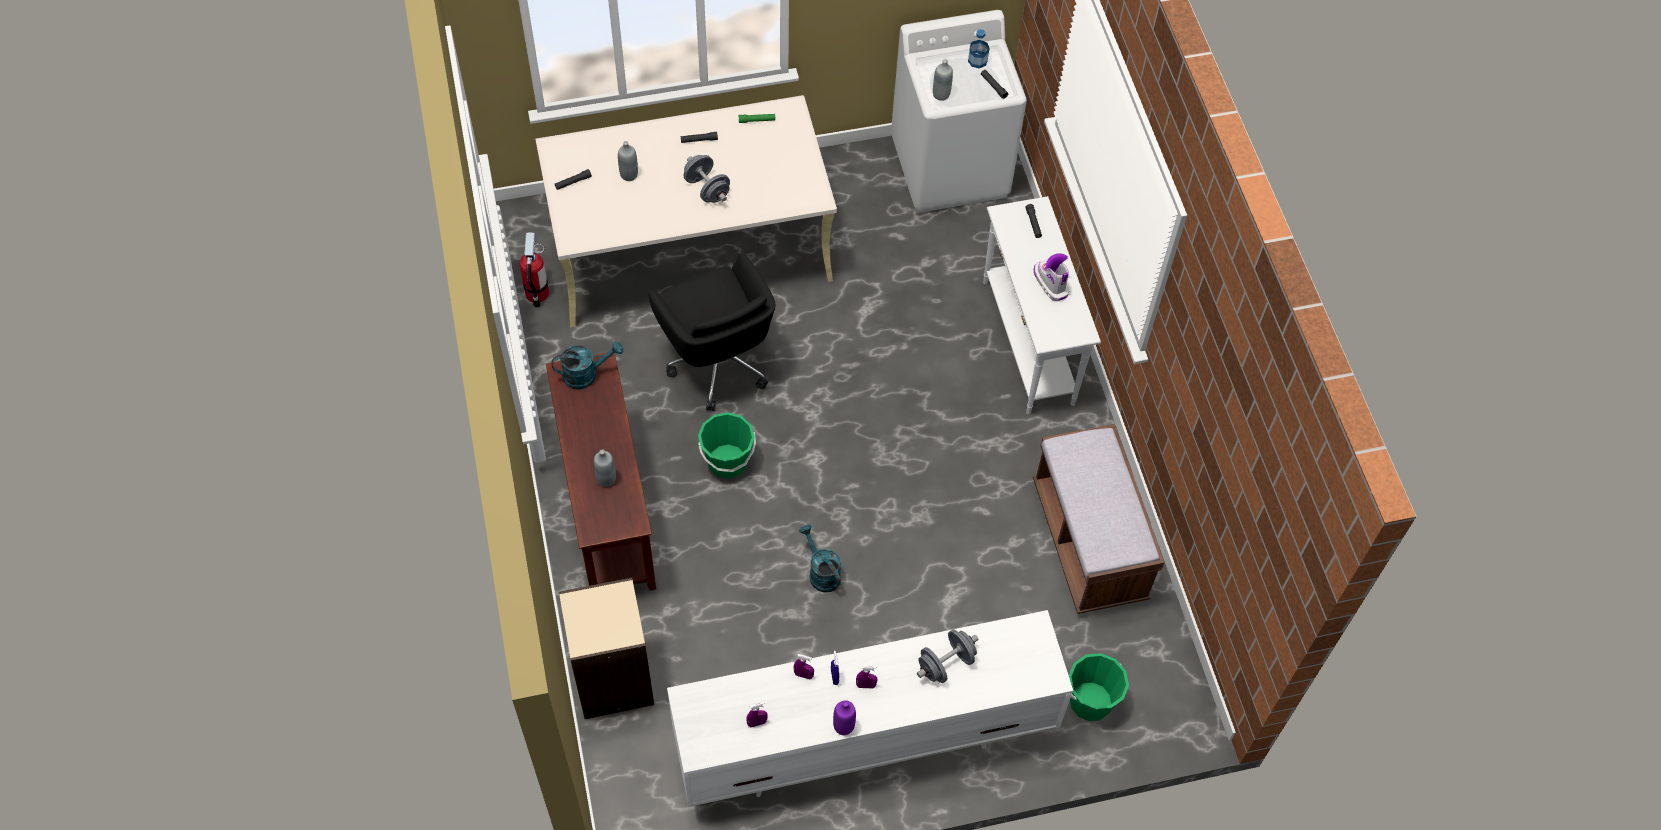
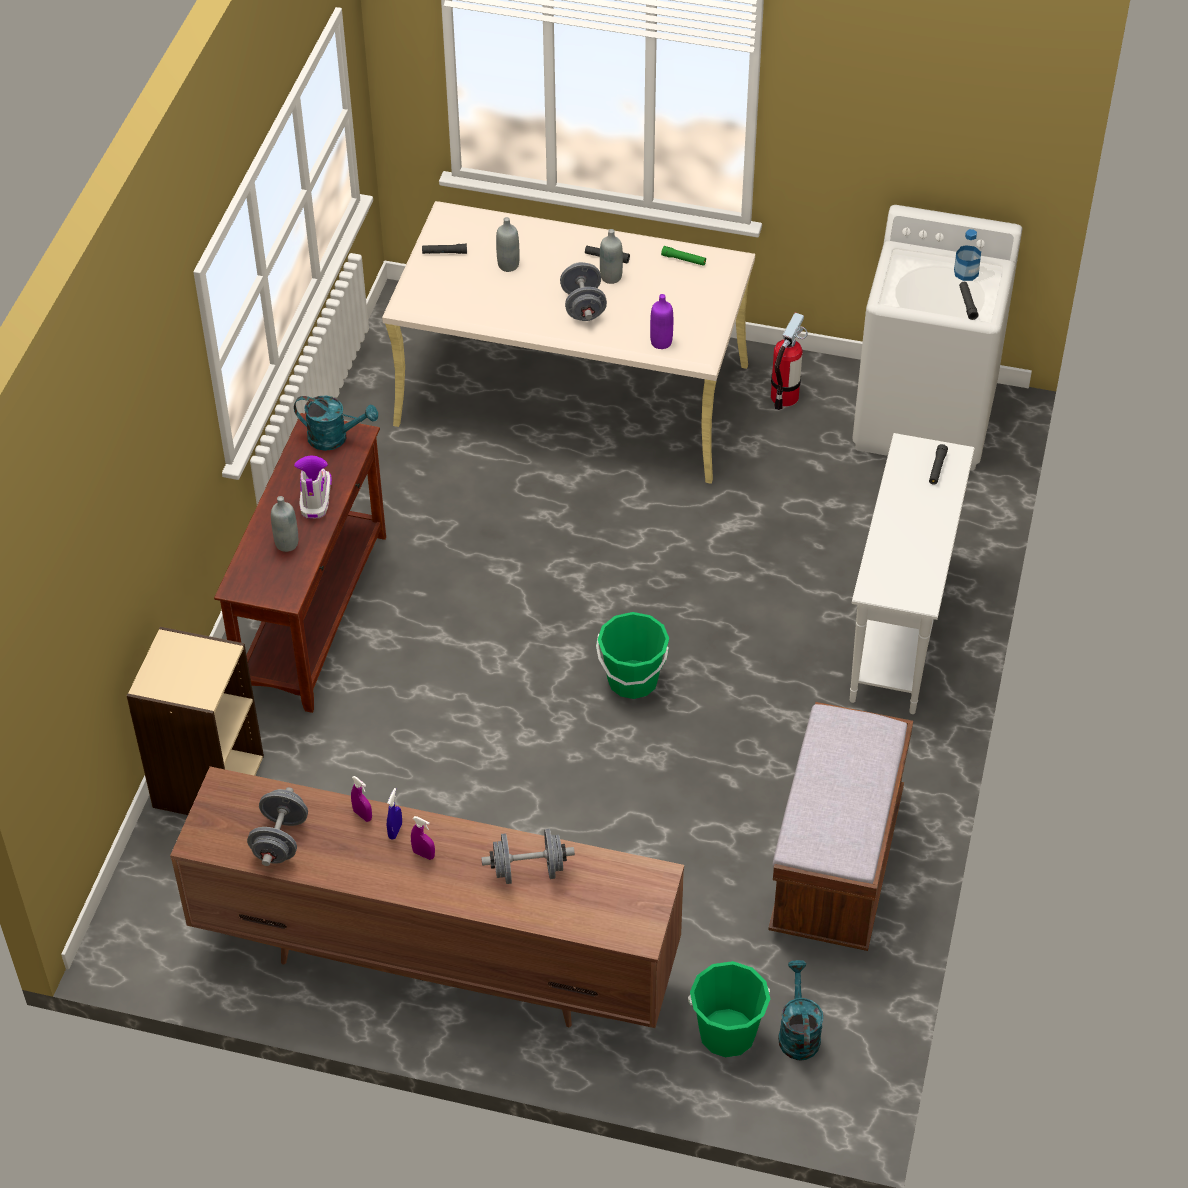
camera: 30 degrees right, 10 degrees down
(537, 293) = (380, 381): fire extinguisher -> fire extinguisher (784, 397)
(716, 363) = (526, 517): black office chair -> none
(727, 462) = (473, 618): green bucket -> green bucket (632, 680)
(757, 723) = (280, 840): purple spray bottle -> grey dumbbell
(821, 572) = (503, 769): turquoise watering can -> turquoise watering can (798, 1032)
(843, 726) = (371, 884): purple bottle -> purple bottle (661, 342)
(863, 744) = (433, 962): white cabinet -> brown cabinet
(941, 94) = (899, 292): grey bottle -> grey bottle (611, 277)
(1050, 283) = (916, 535): boot -> boot (315, 498)

